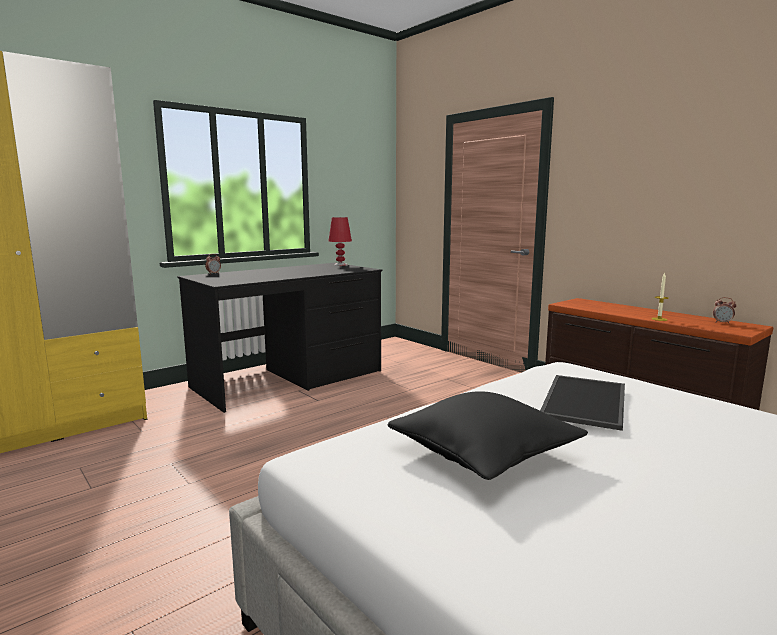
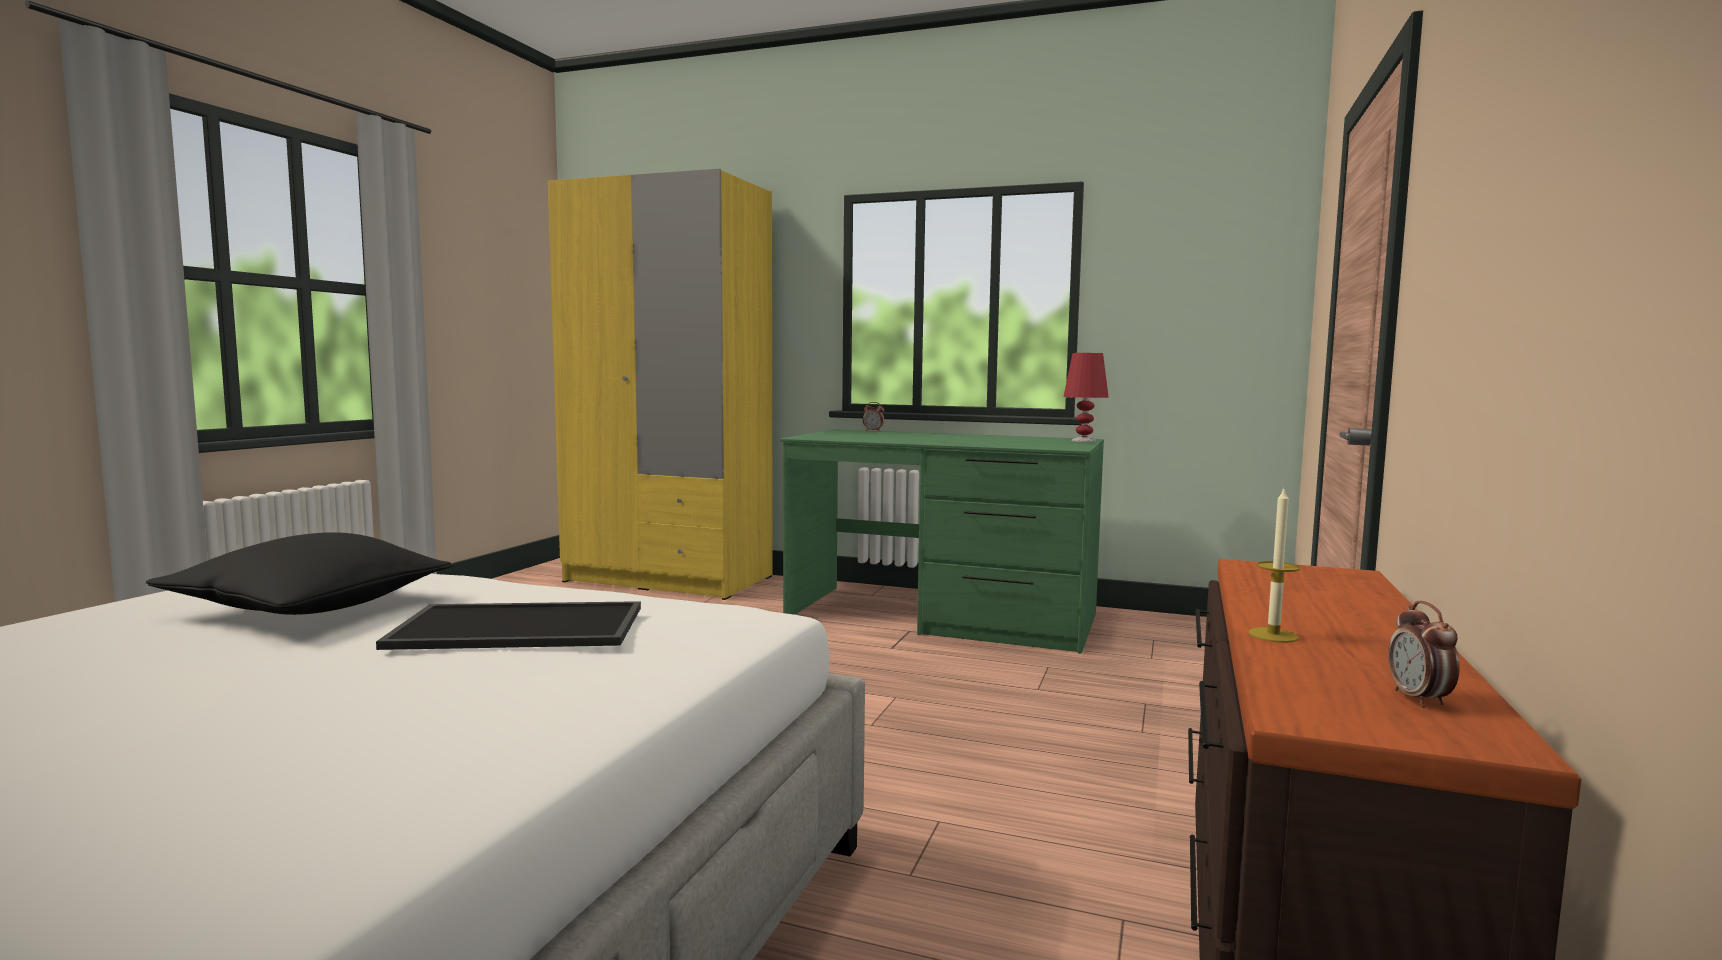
camera: 60 degrees right, 5 degrees down
(290, 379) = (942, 617): black desk -> green desk

